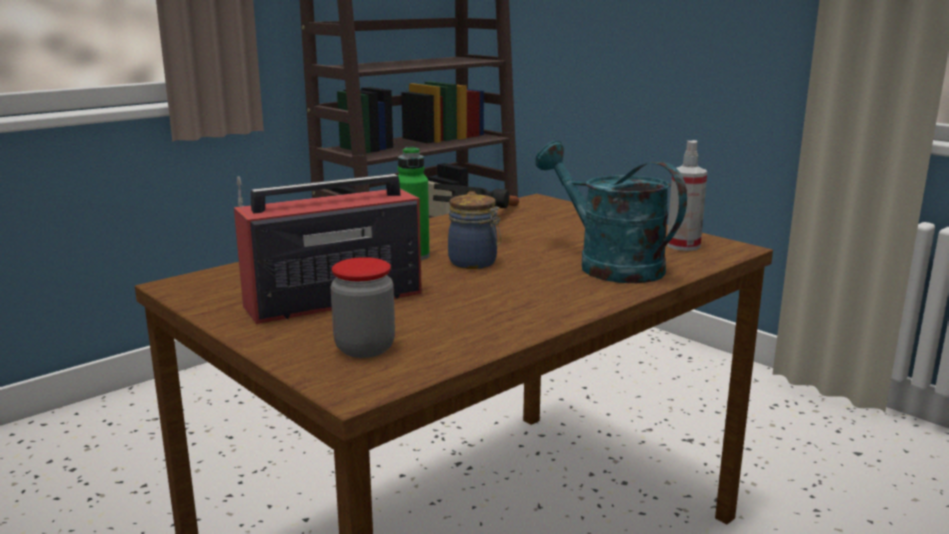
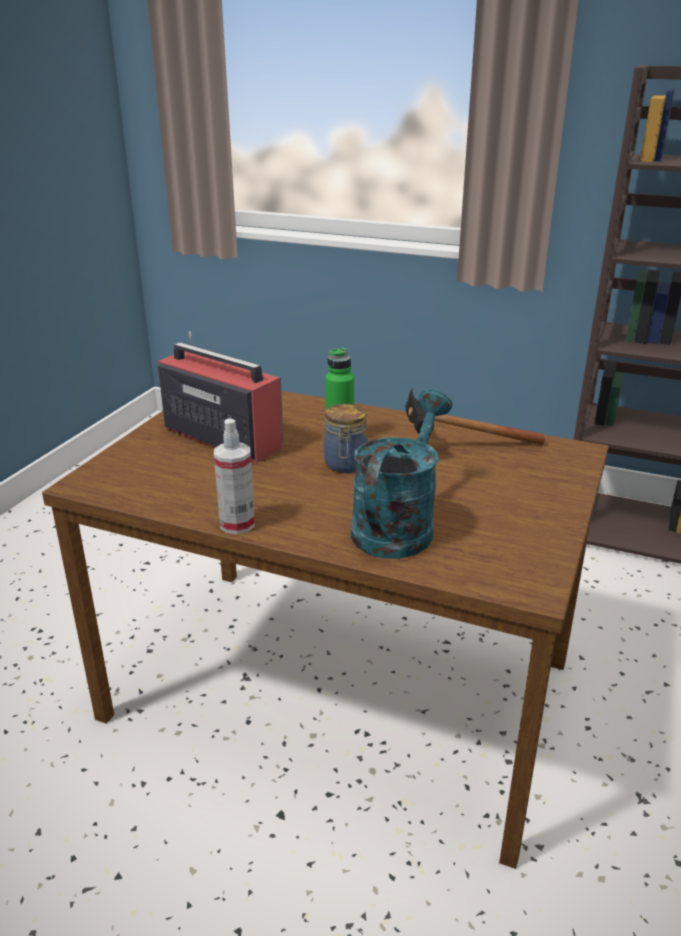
camera: 65 degrees right, 10 degrees up
(365, 348) = (143, 470): jar -> none
(683, 246) = (506, 556): spray bottle -> spray bottle (237, 524)

